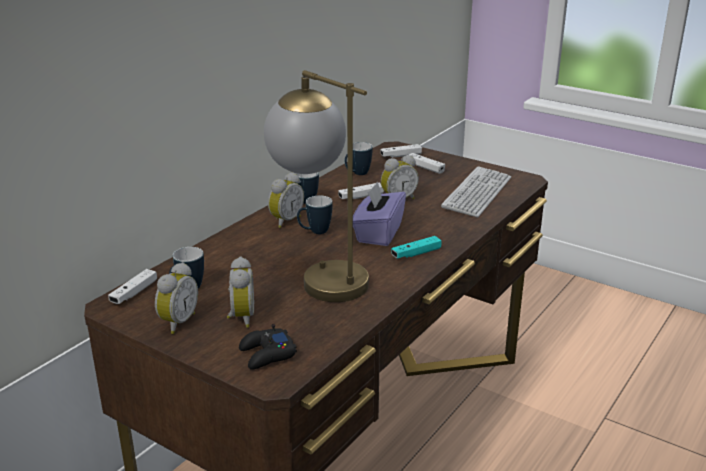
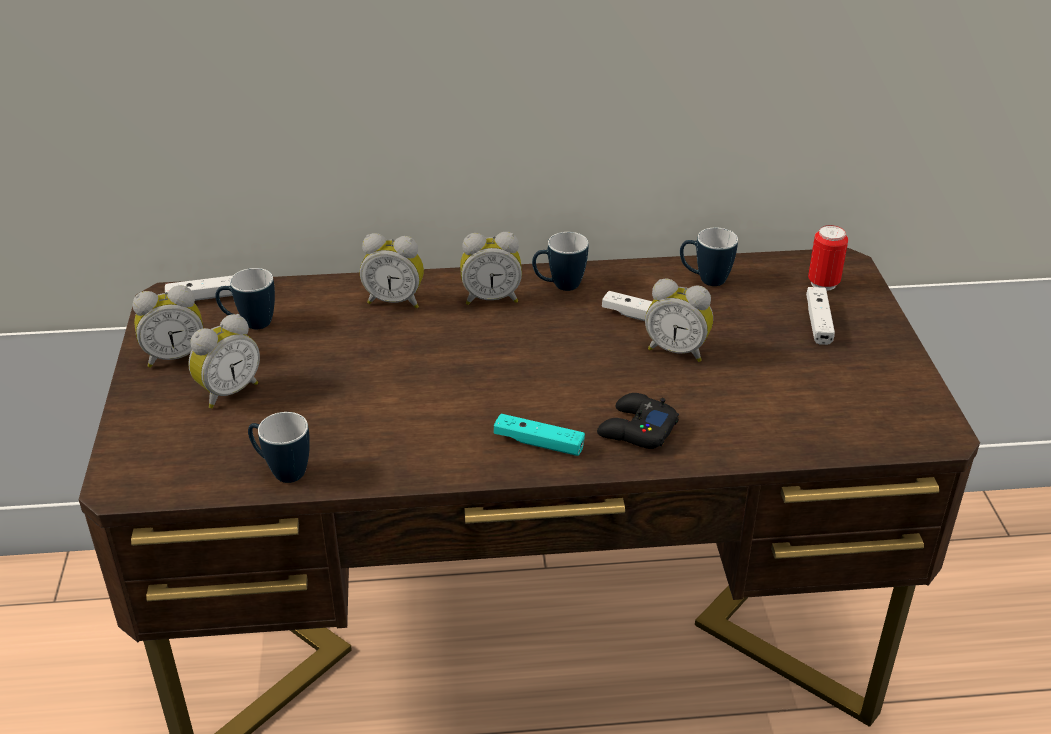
camera: 50 degrees right, 10 degrees up
(242, 243) = (395, 300): none -> alarm clock
(267, 354) = (168, 452): black game controller -> black game controller (636, 430)
(314, 232) = (491, 334): mug -> mug (281, 471)
(319, 276) = (383, 396): table lamp -> none
(378, 233) = (554, 384): purple tissue box -> none
(401, 156) = (823, 283): white game controller -> can
(477, 193) = (807, 408): keyboard -> none

